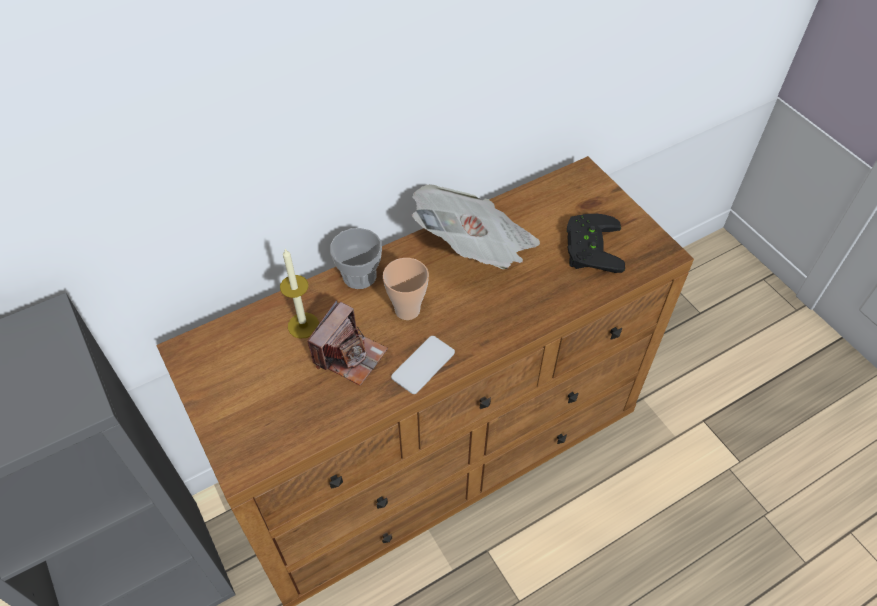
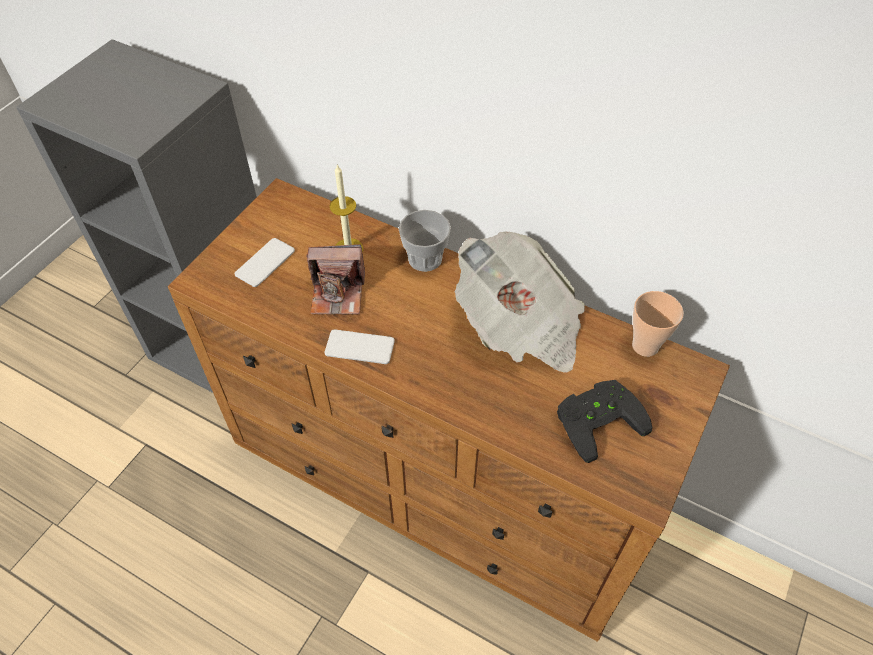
camera: 60 degrees right, 0 degrees up
(266, 398) = (265, 263): none -> phone
(407, 310) = (411, 308): cup -> cup (645, 346)

